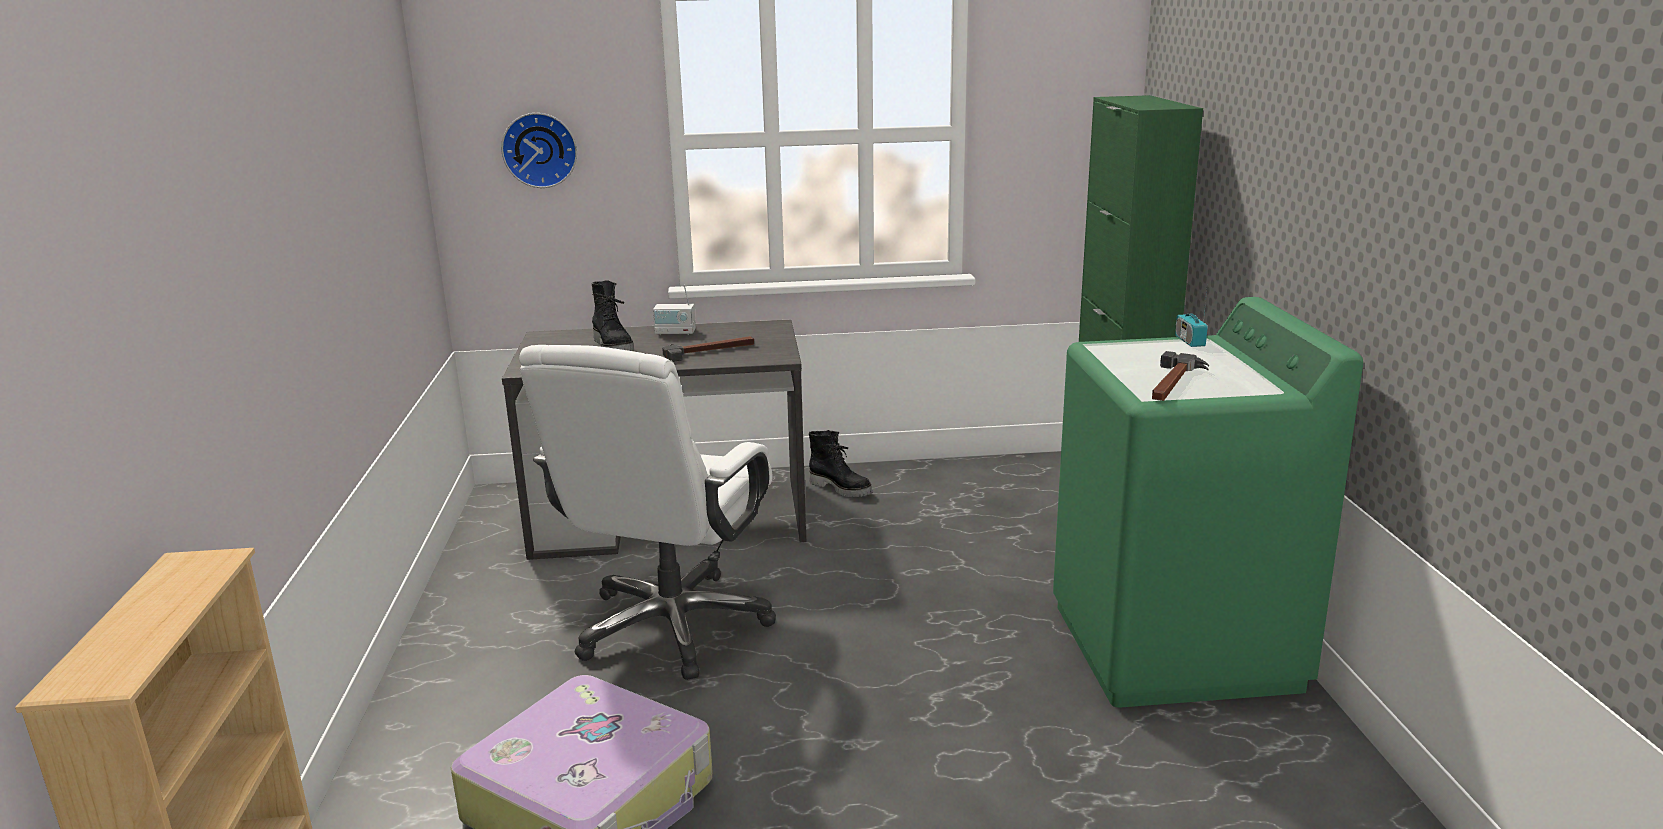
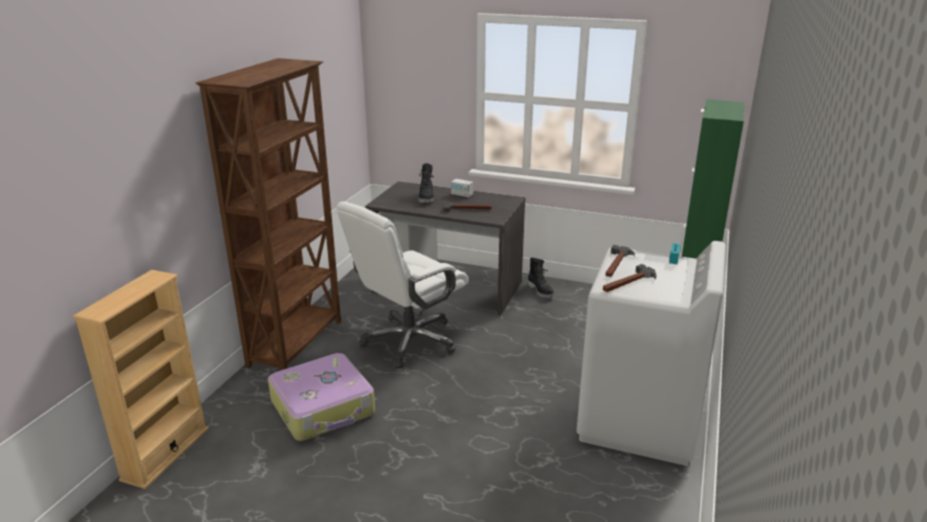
camera: 25 degrees right, 5 degrees up
(435, 691) = (297, 343): none -> brown bookcase
(540, 149) = (415, 91): wall clock -> none
(1118, 363) = (616, 264): none -> hammer
(1174, 646) = (639, 421): green washing machine -> white washing machine

